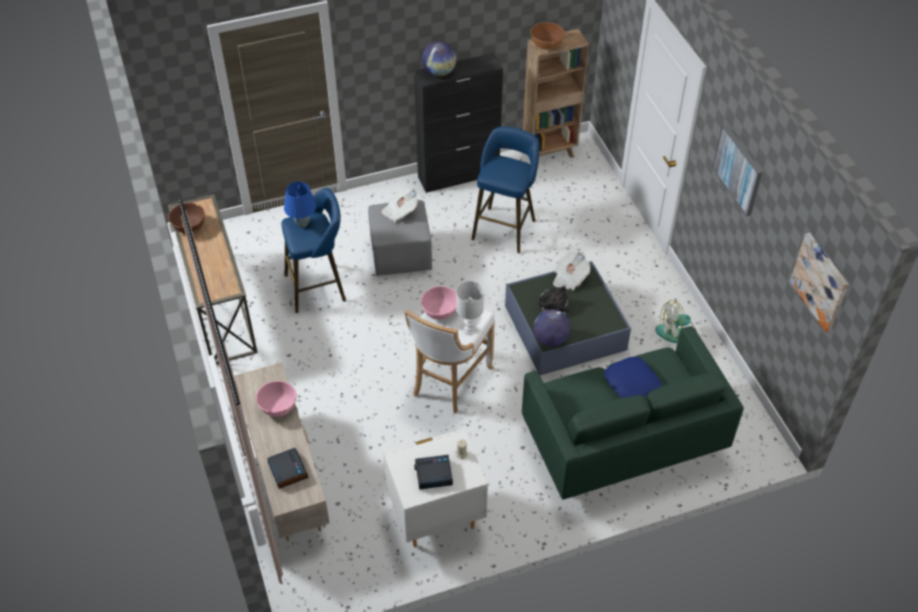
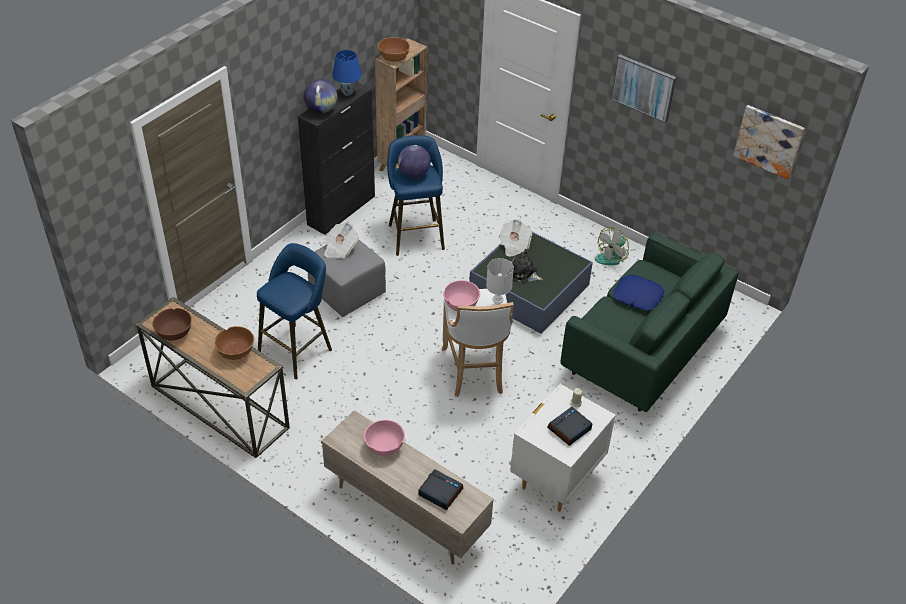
camera: 35 degrees left, 5 degrees down
(220, 265) = (236, 352): none -> brown bowl
(302, 223) = (280, 287): blue table lamp -> blue table lamp (347, 93)
(550, 339) = (541, 296): globe -> globe (414, 174)

